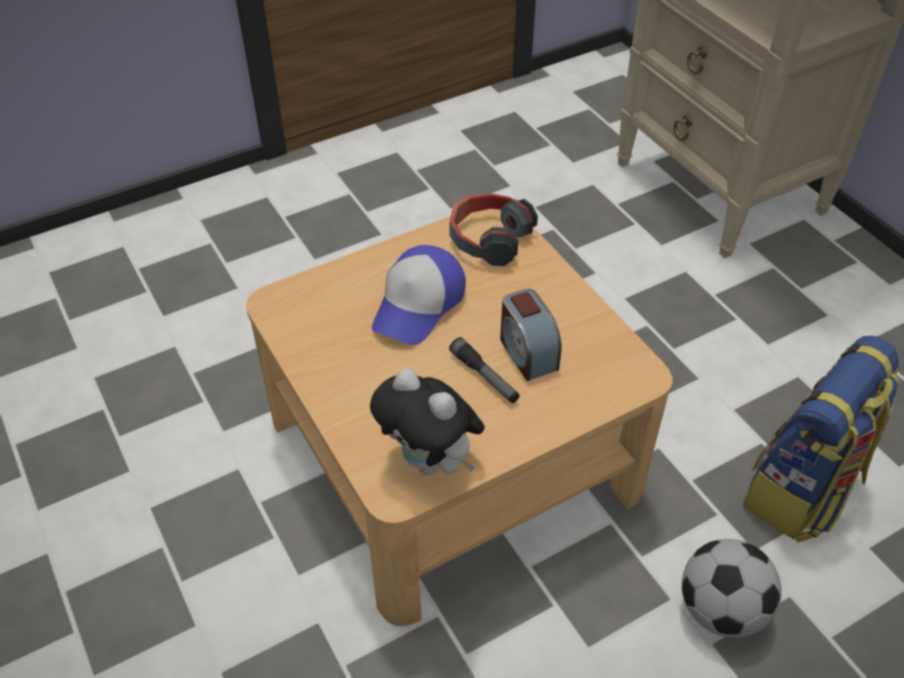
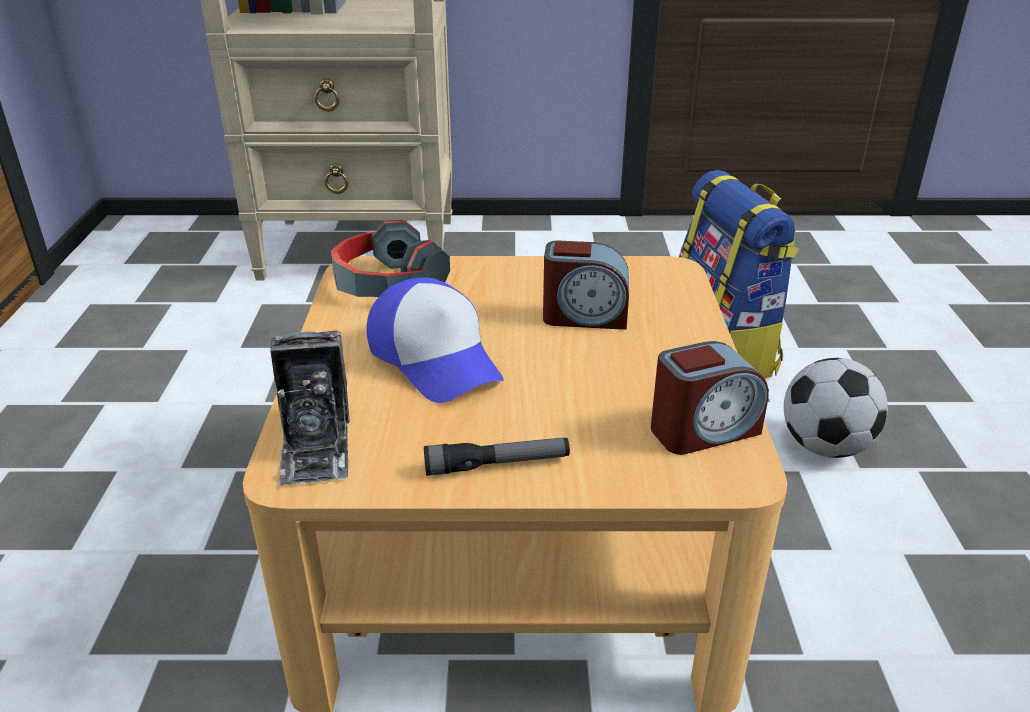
camera: 60 degrees left, 15 degrees down
(303, 298) = (315, 444): none -> camera
(431, 462) = (703, 430): plush toy -> alarm clock
(484, 376) = (597, 352): flashlight -> flashlight (497, 465)

